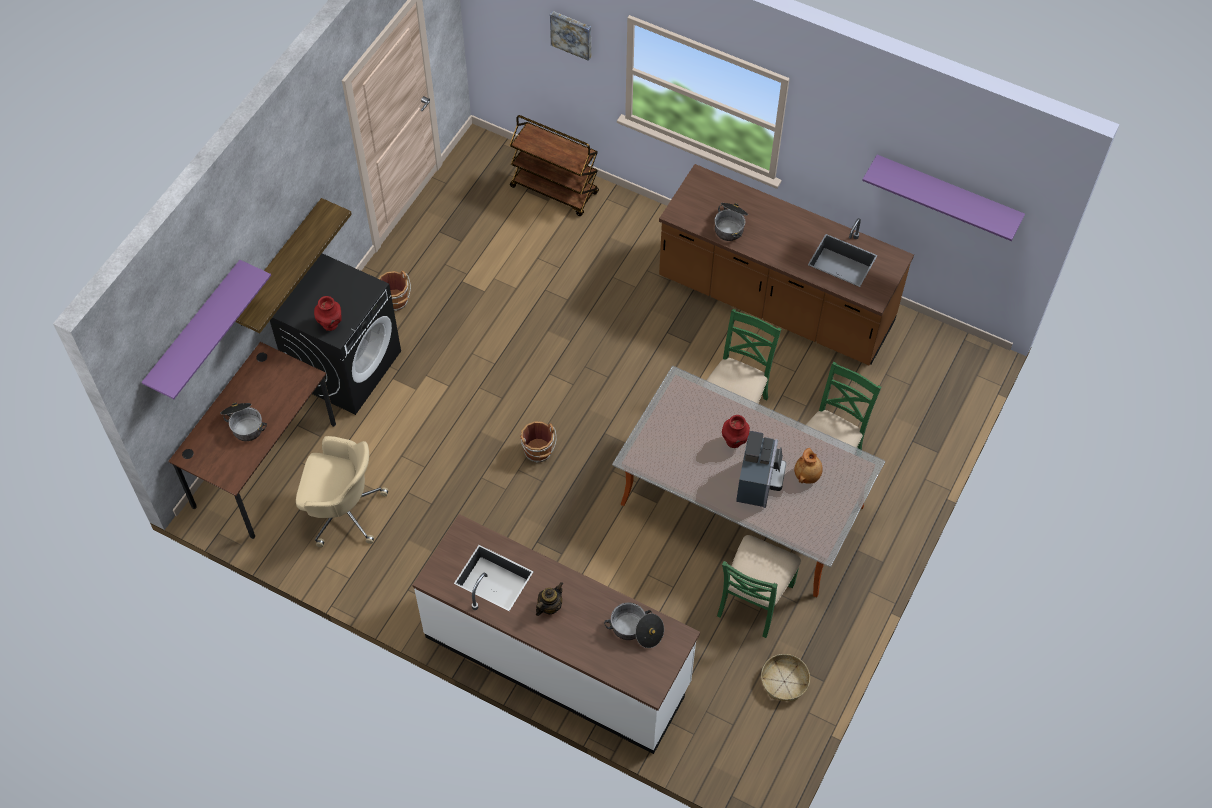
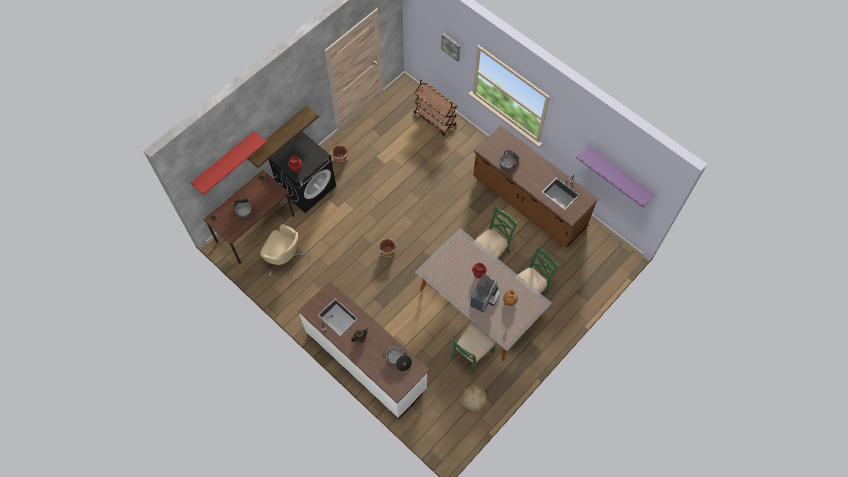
camera: 15 degrees right, 5 degrees up
(194, 328) = (224, 160): purple shelf -> red shelf

